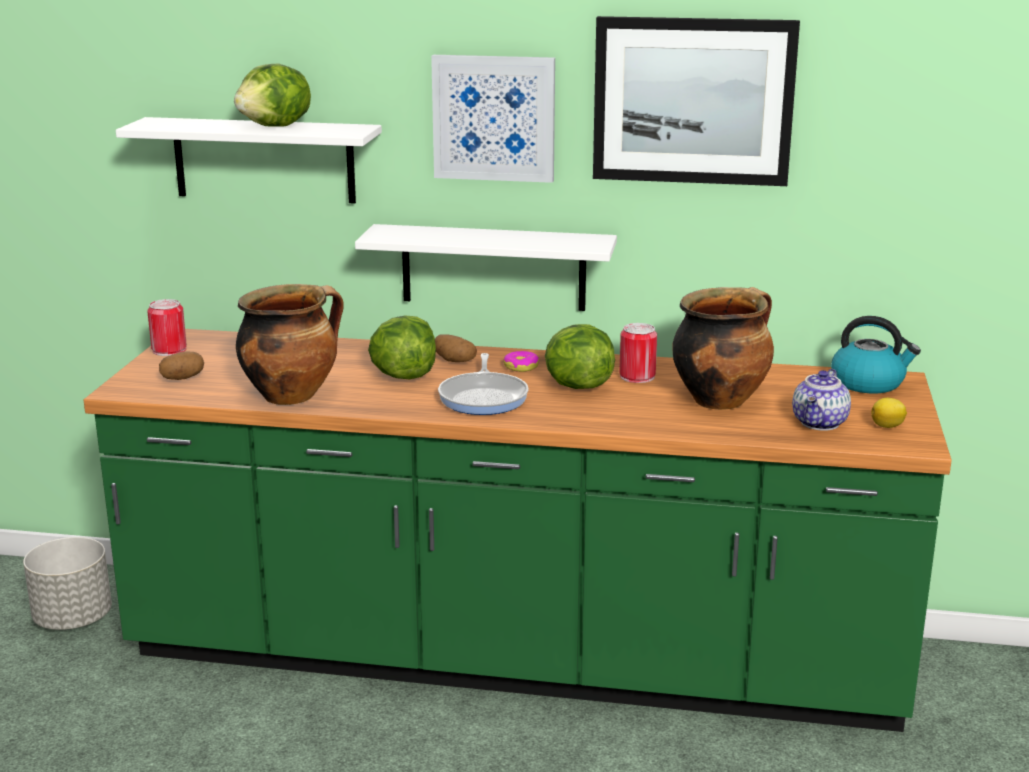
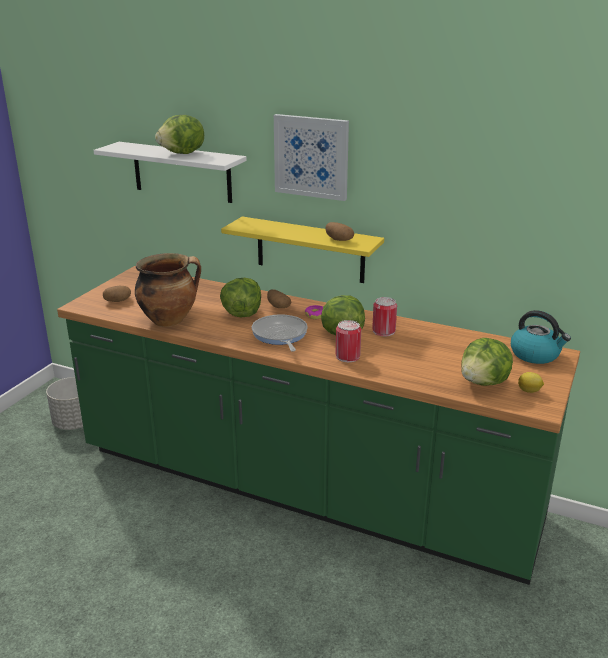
camera: 15 degrees right, 5 degrees up
(169, 350) = (122, 281): can -> can (347, 356)
(484, 397) = (280, 335): frying pan -> frying pan turned 150 degrees clockwise
(493, 267) = (310, 250): white shelf -> yellow shelf
(551, 242) = (338, 240): none -> potato
(693, 101) = (435, 155): picture -> none
(720, 399) = (427, 355): cooking pot -> none
(821, 423) = (484, 383): teapot -> lettuce

